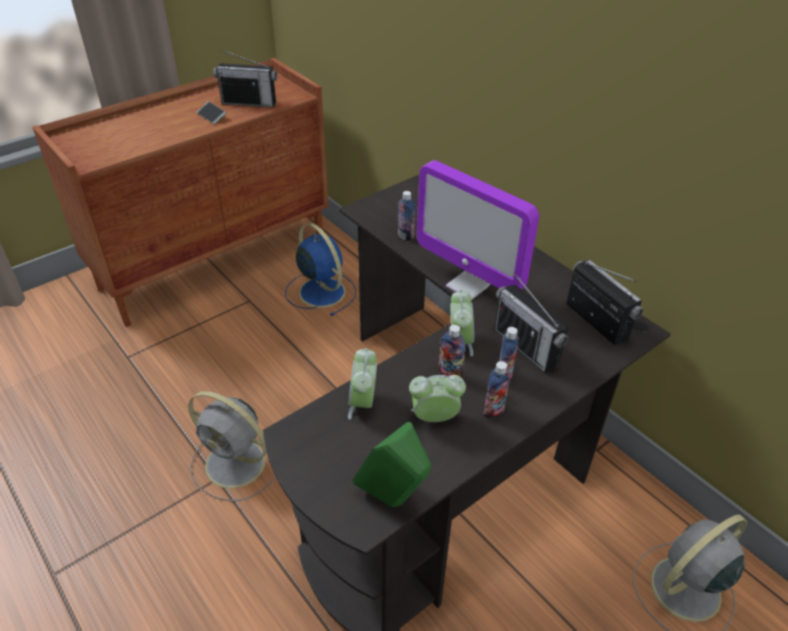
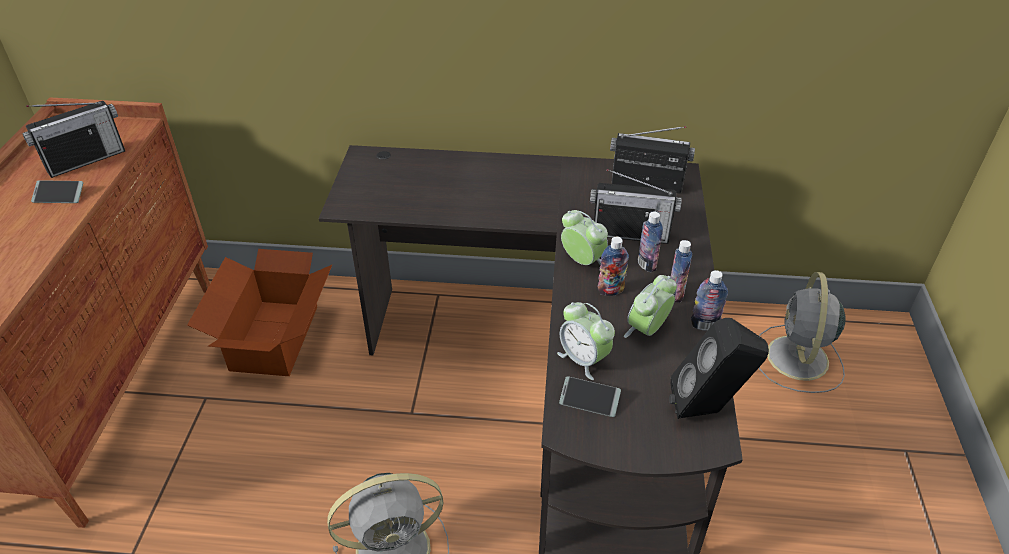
camera: 45 degrees left, 0 degrees up
(320, 291) = (273, 338): blue fan -> cardboard box
(327, 429) = (589, 400): none -> phone
(394, 501) = (708, 409): green speaker -> black speaker
(405, 236) = (418, 206): bottle -> bottle (704, 325)
(468, 285) = (526, 214): monitor -> none

